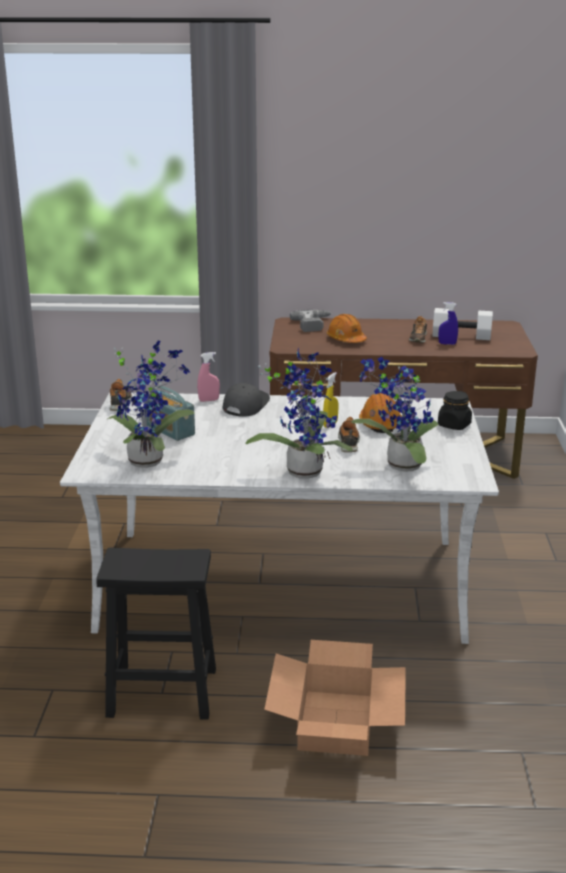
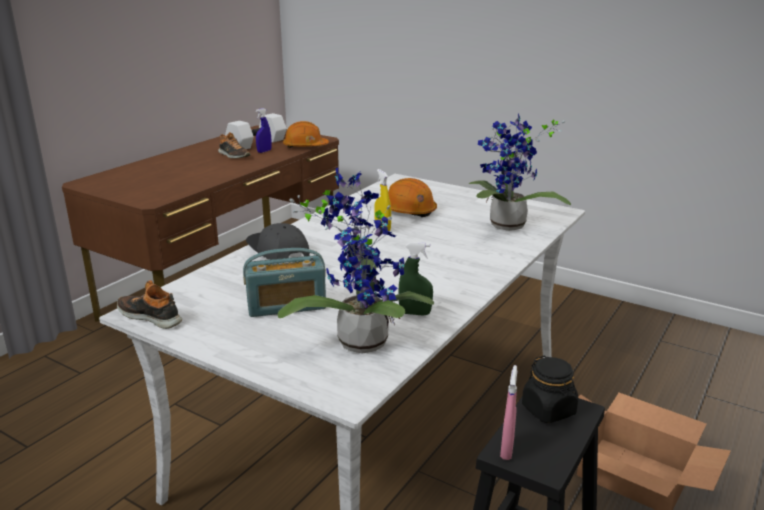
camera: 60 degrees left, 0 degrees up
(199, 467) = (415, 313): none -> green spray bottle
(209, 400) = (233, 265): pink spray bottle -> pink spray bottle (507, 450)
(304, 470) = (477, 265): potted plant -> none
(314, 324) = (117, 177): power drill -> none
(346, 340) = (182, 176): orange hard hat -> orange hard hat (305, 146)
(349, 442) = (434, 232): shoe -> none
(454, 425) = (444, 190): black jar -> black jar (549, 410)

